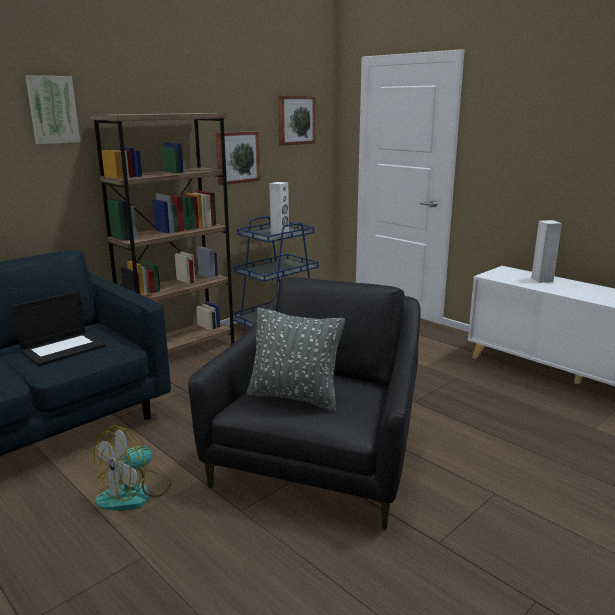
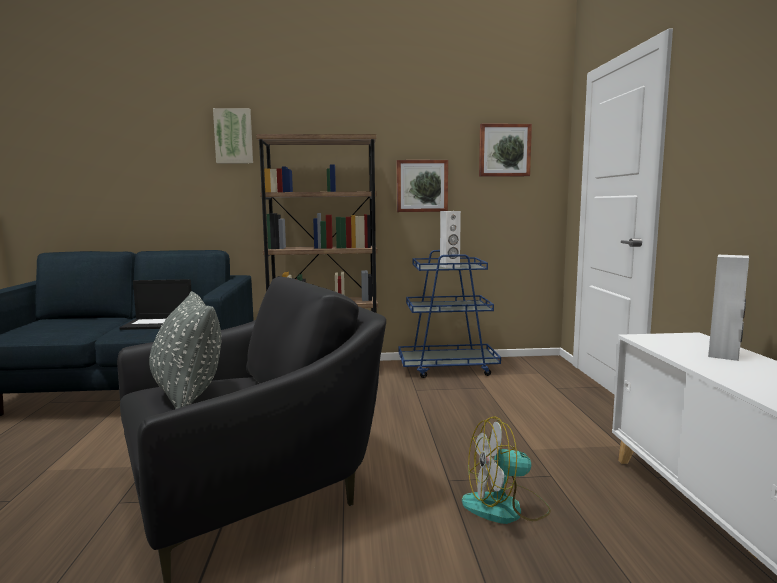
camera: 40 degrees right, 10 degrees down
(135, 493) = (98, 455): fan -> fan (505, 507)

